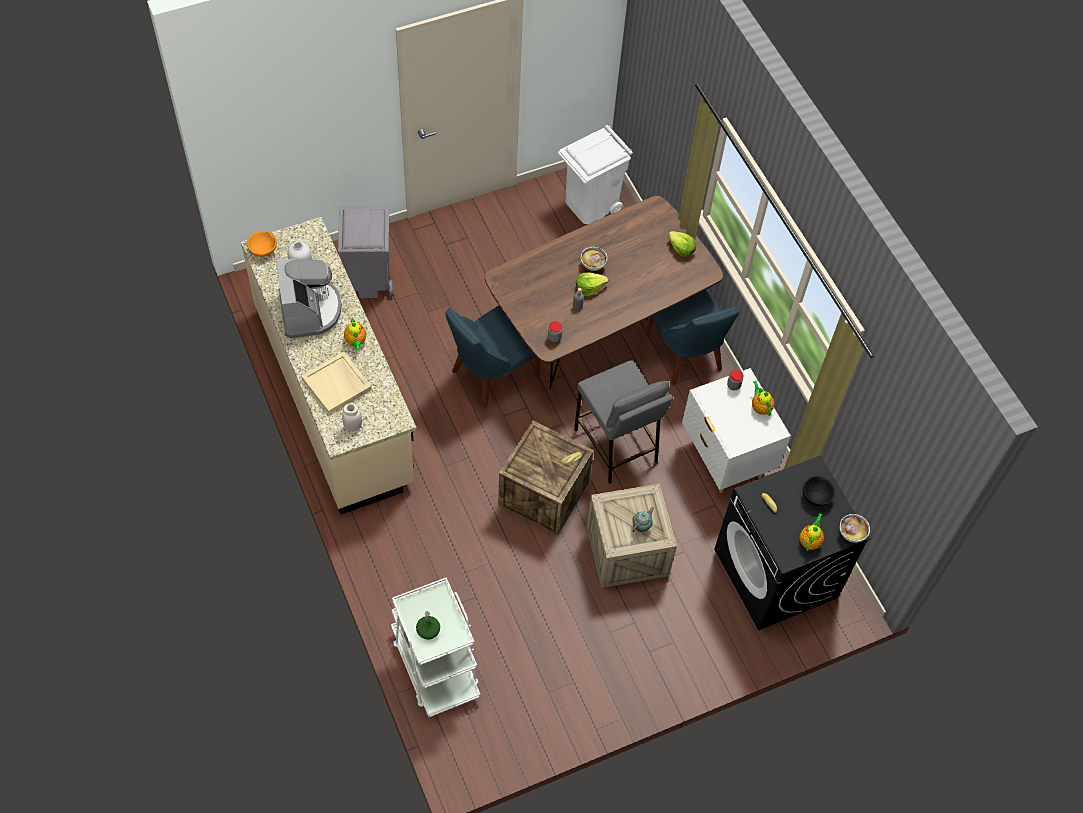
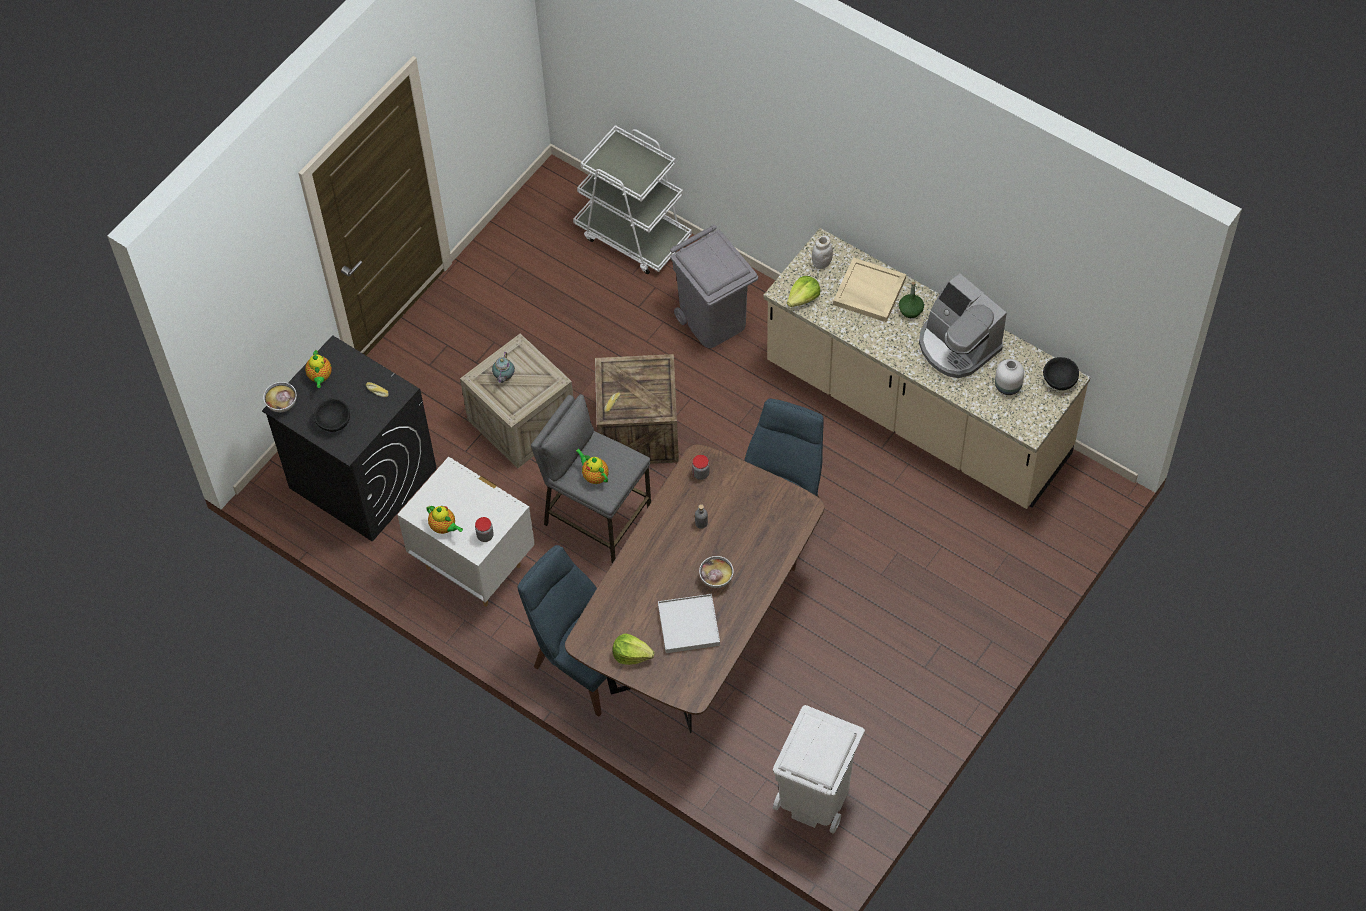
camera: 155 degrees right, 0 degrees up
(263, 250) = (1059, 380): orange bowl -> black bowl
(356, 342) = (886, 340): teapot -> teapot (594, 475)
(368, 280) = (989, 552): grey trash can -> grey trash can (714, 321)
(428, 631) = (626, 156): green bottle -> green bottle (910, 310)
(589, 288) = (702, 549): lettuce -> lettuce (803, 298)
(631, 247) = (688, 625): none -> white tray

